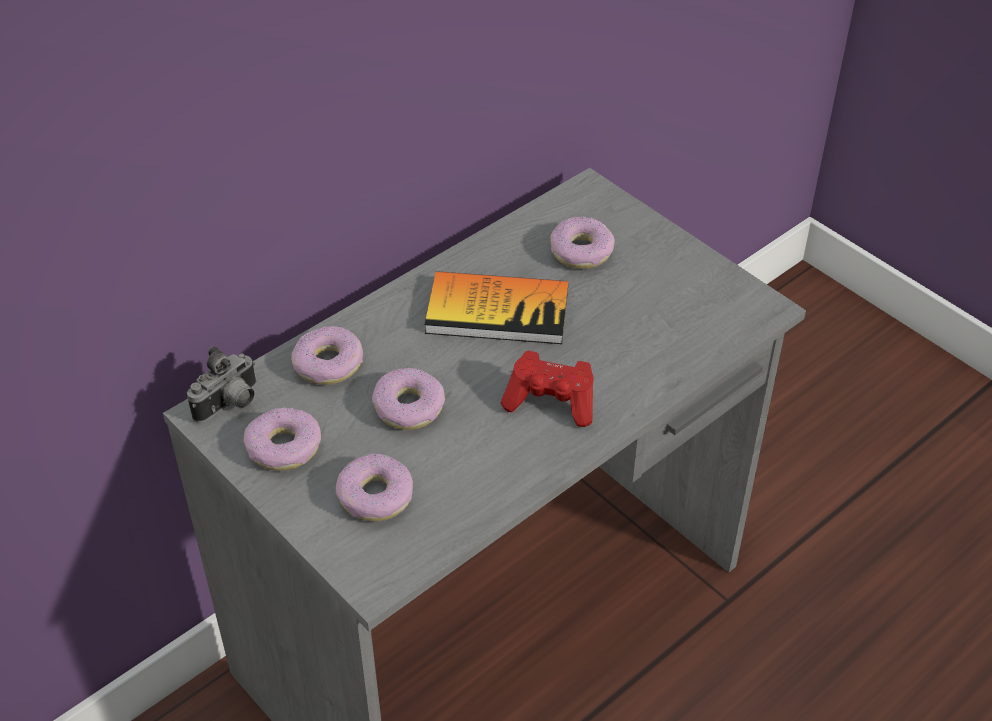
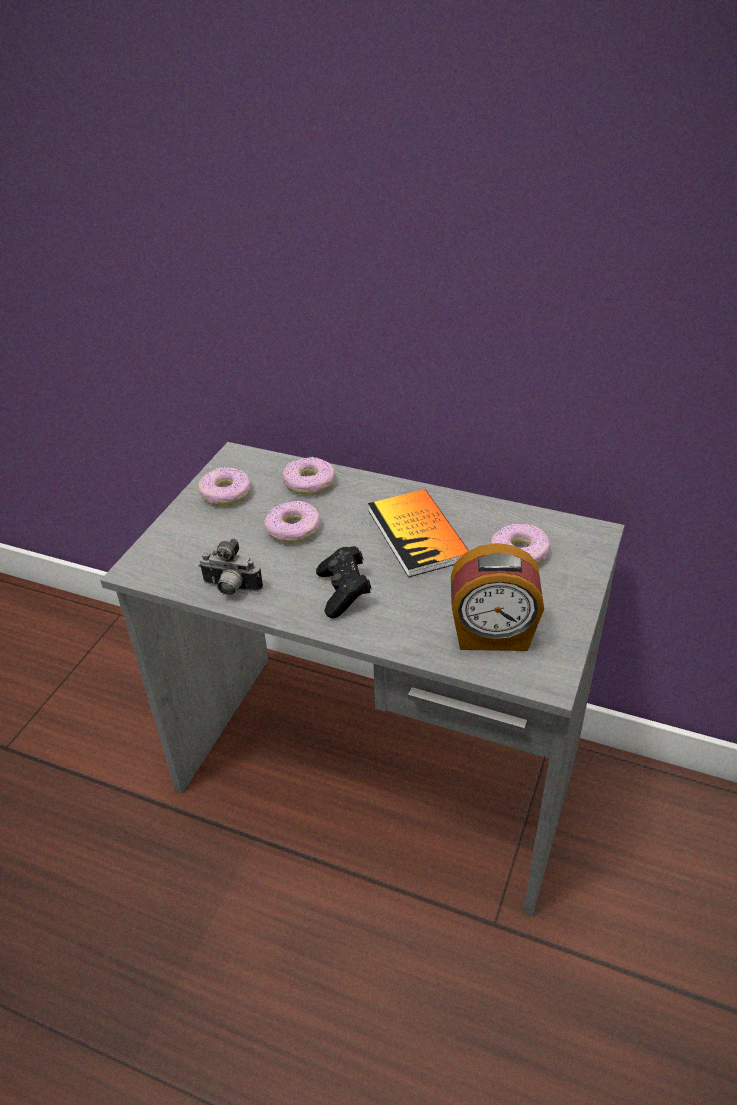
camera: 65 degrees right, 5 degrees down
(230, 405) = (248, 461): camera -> camera (230, 589)
(375, 496) = (205, 544): donut -> none
(551, 402) = (344, 592): red game controller -> black game controller
(686, 319) = (492, 636): none -> alarm clock

